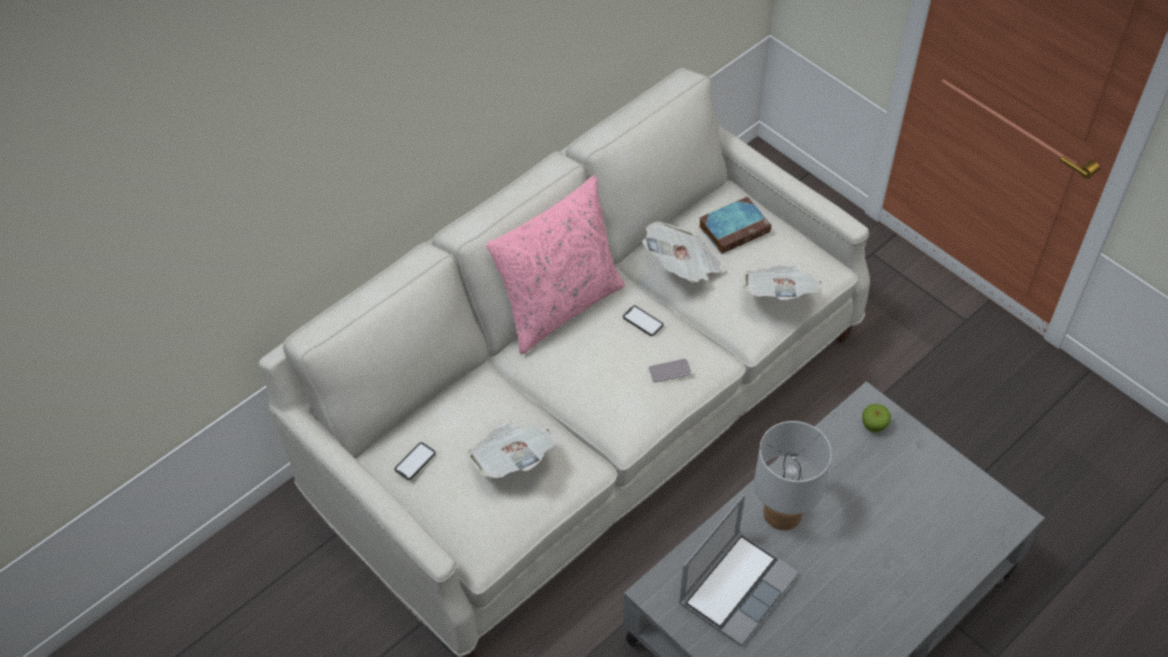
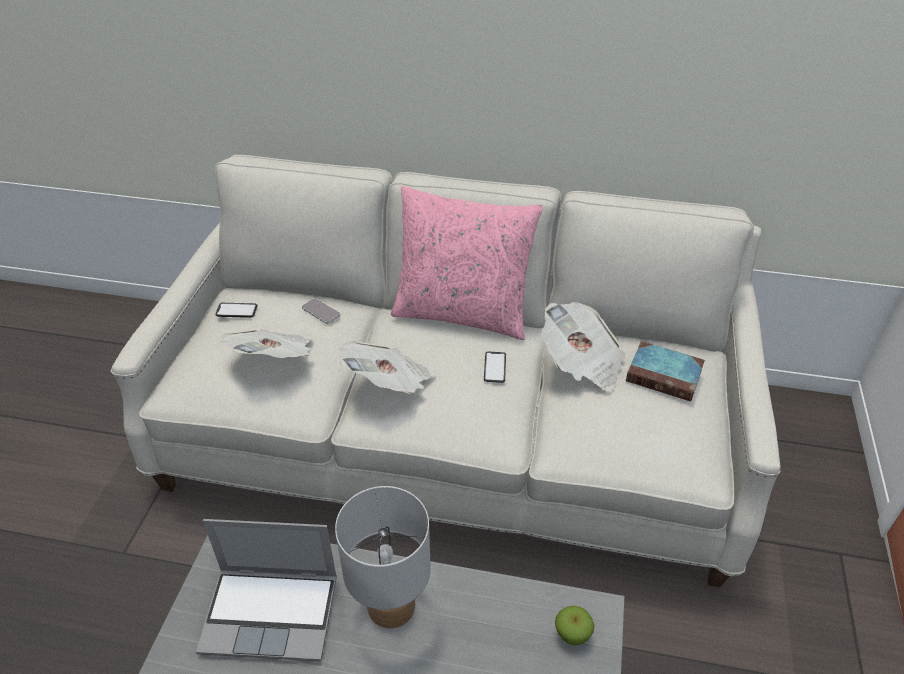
camera: 55 degrees right, 10 degrees down
(670, 371) = (455, 411): phone -> phone (321, 311)
(779, 295) = (625, 445): newspaper -> newspaper (390, 384)

